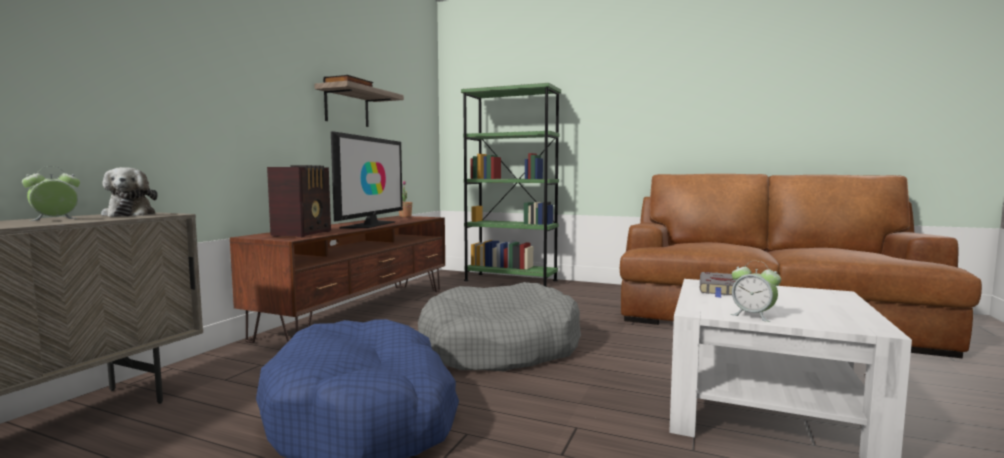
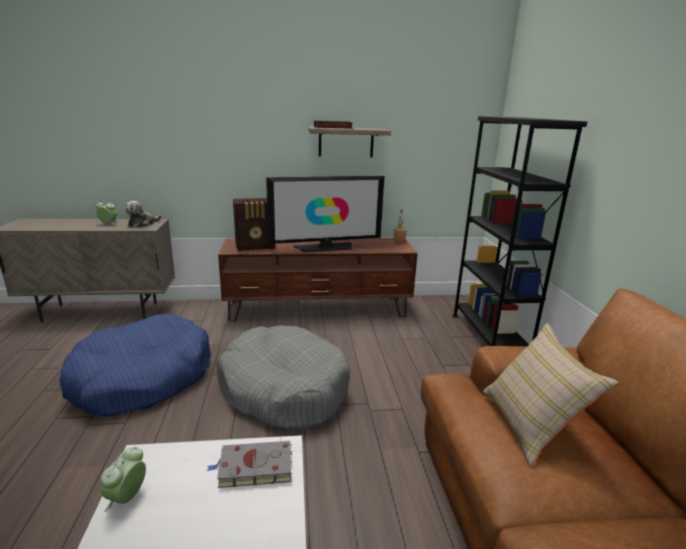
camera: 60 degrees right, 15 degrees up
(510, 280) = (488, 336): green bookcase -> black bookcase
(704, 243) = (530, 424): none -> beige pillow

